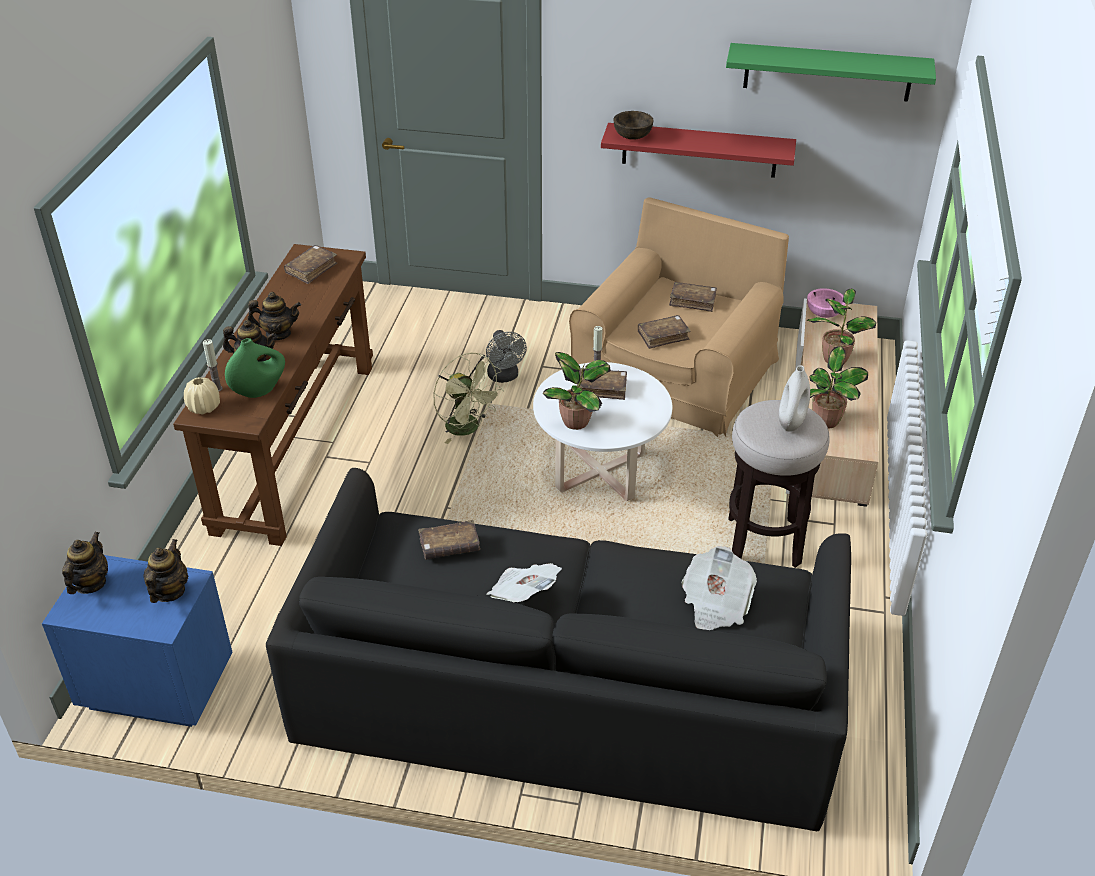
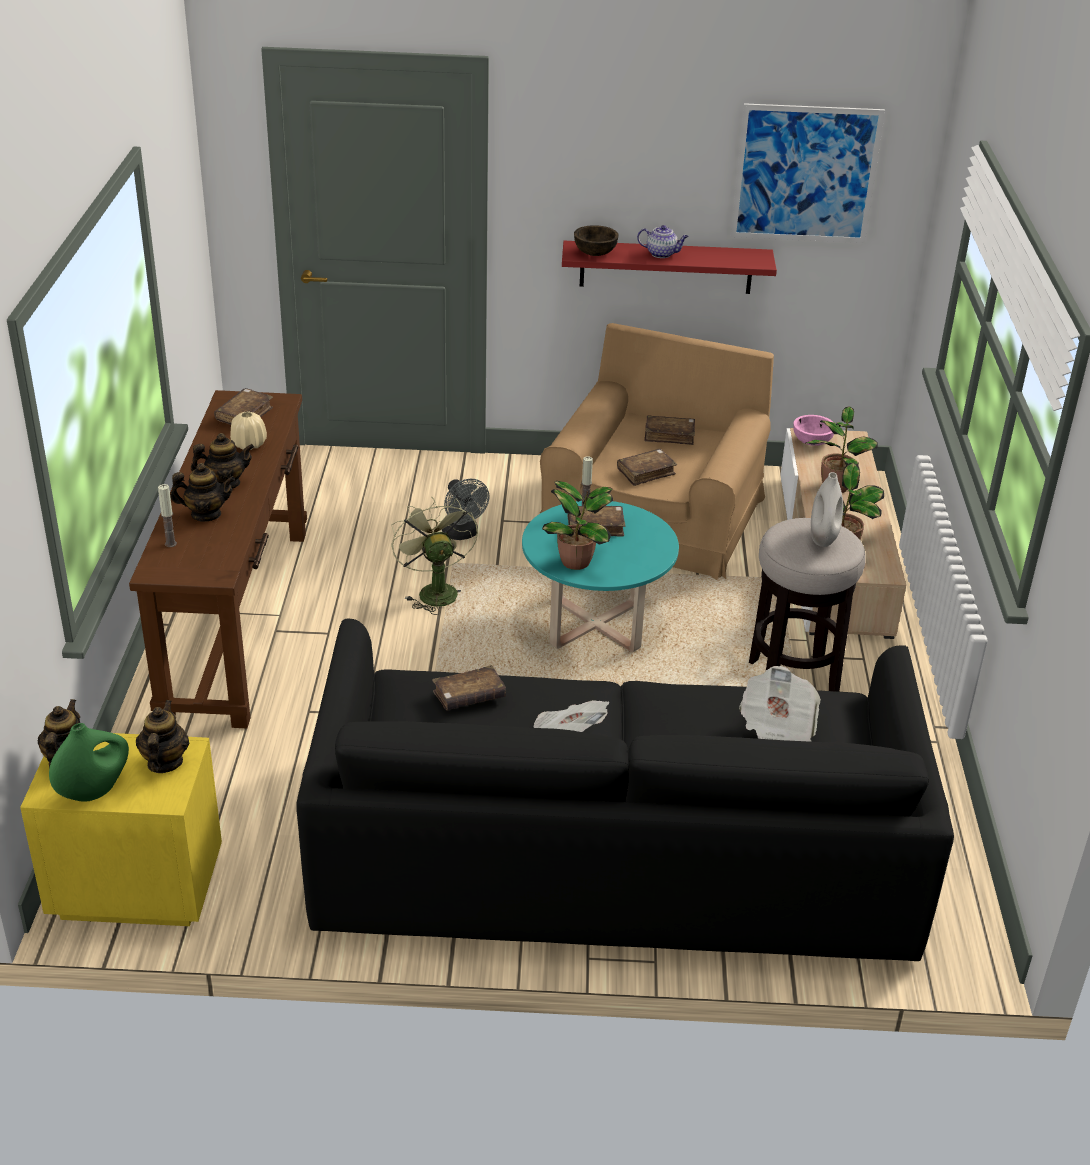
camera: 10 degrees left, 5 degrees down
(156, 685) = (135, 887): blue nightstand -> yellow nightstand
(204, 407) = (161, 564): beige vase -> beige vase (249, 444)
(259, 390) = (221, 543): green vase -> green vase (94, 790)
(468, 429) = (434, 591): green fan -> green fan turned 150 degrees counterclockwise
(600, 472) = (595, 625): white coffee table -> turquoise coffee table
(693, 139) = (662, 254): none -> teapot
(827, 72) = (805, 174): green shelf -> picture

